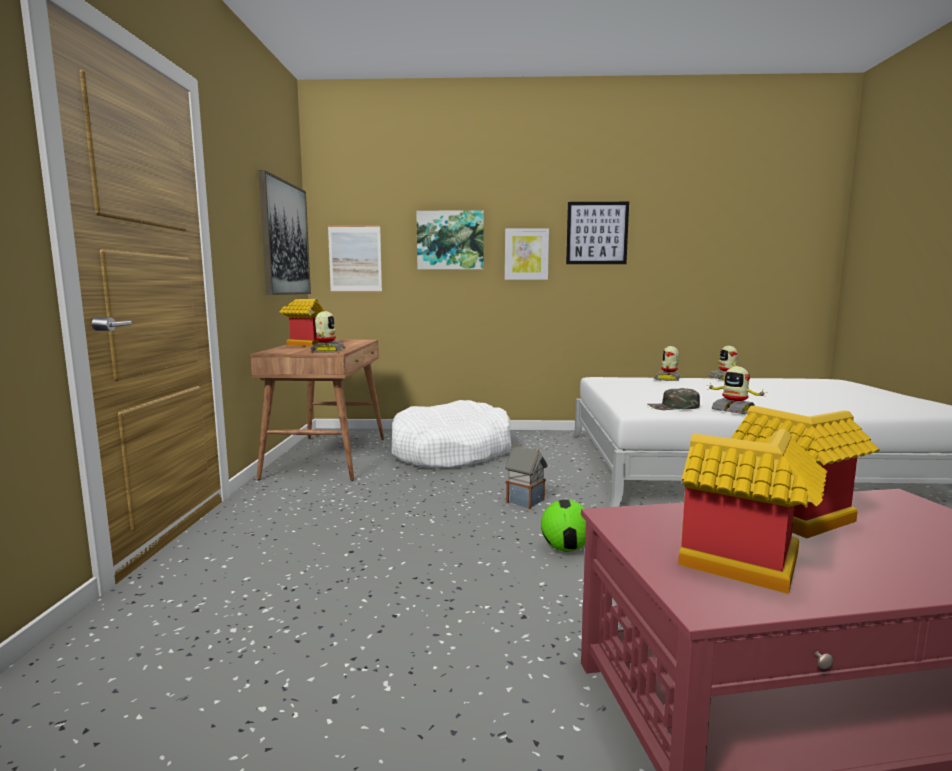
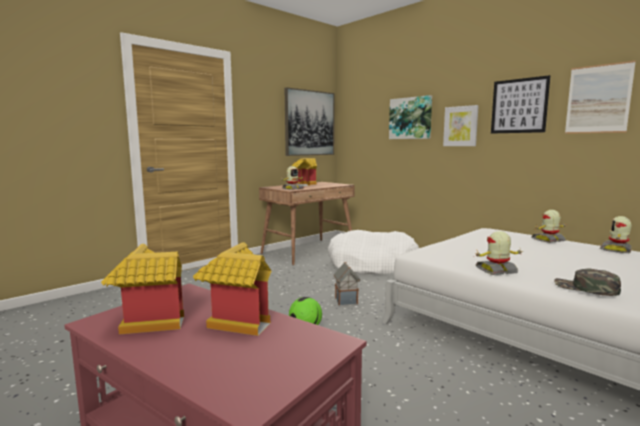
camera: 45 degrees right, 0 degrees up
(355, 259) = (358, 133): picture -> picture (598, 99)
(673, 407) = (455, 258): green cap -> green cap (585, 288)
(733, 410) = (496, 271): toy robot -> toy robot turned 75 degrees clockwise

